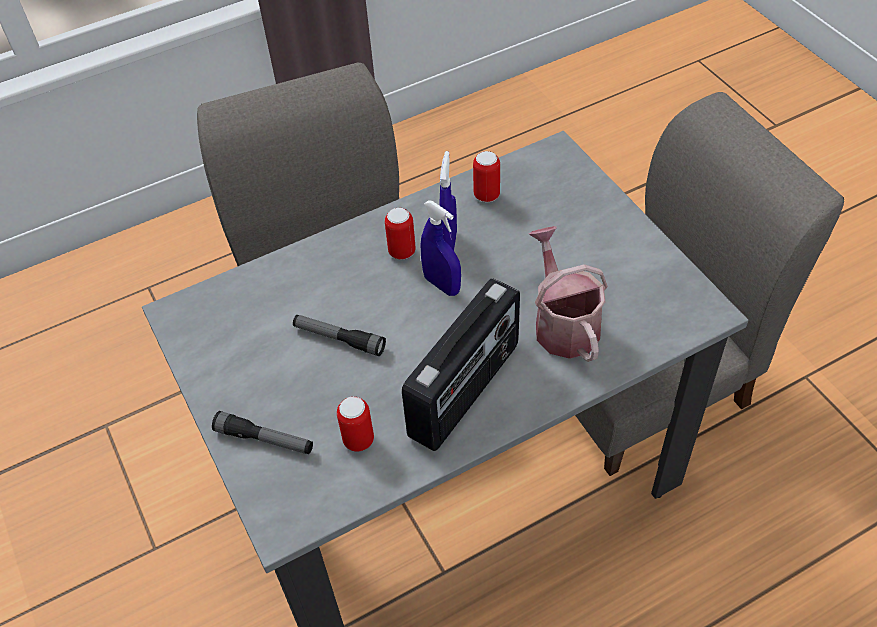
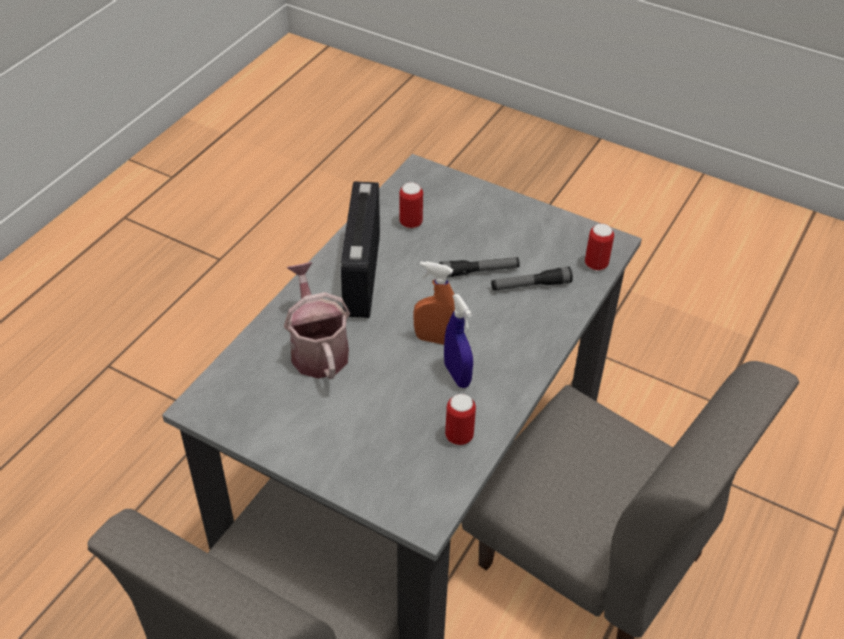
camera: 145 degrees right, 5 degrees down
(265, 439) = (470, 201): flashlight -> flashlight (530, 285)
(402, 252) = (490, 352): can -> can (596, 264)
(442, 285) = (435, 339): blue spray bottle -> orange spray bottle
(563, 323) = (317, 348): watering can -> watering can turned 150 degrees counterclockwise

